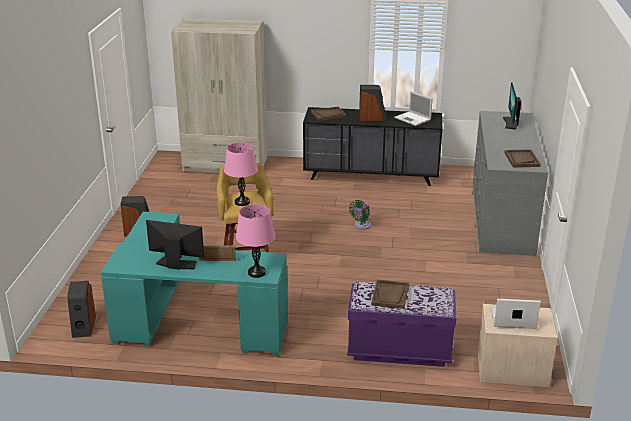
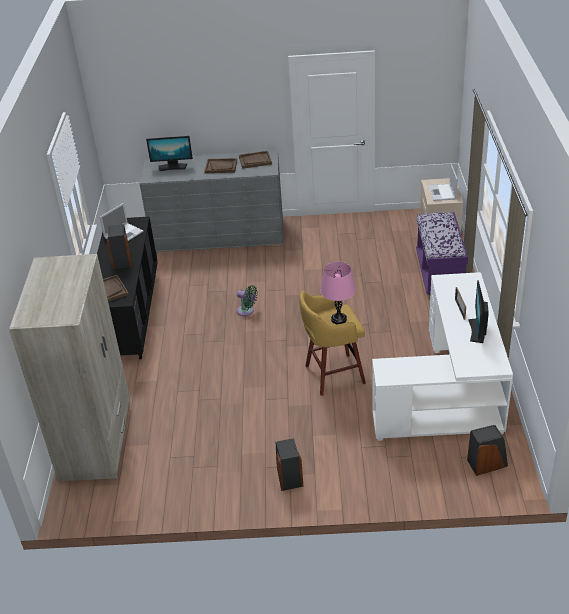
camera: 95 degrees left, 10 degrees up
(188, 322) = (450, 392): turquoise desk -> white desk
(257, 273) = (469, 284): pink table lamp -> none
(390, 295) = (443, 237): brown tray -> brown tray (221, 167)

